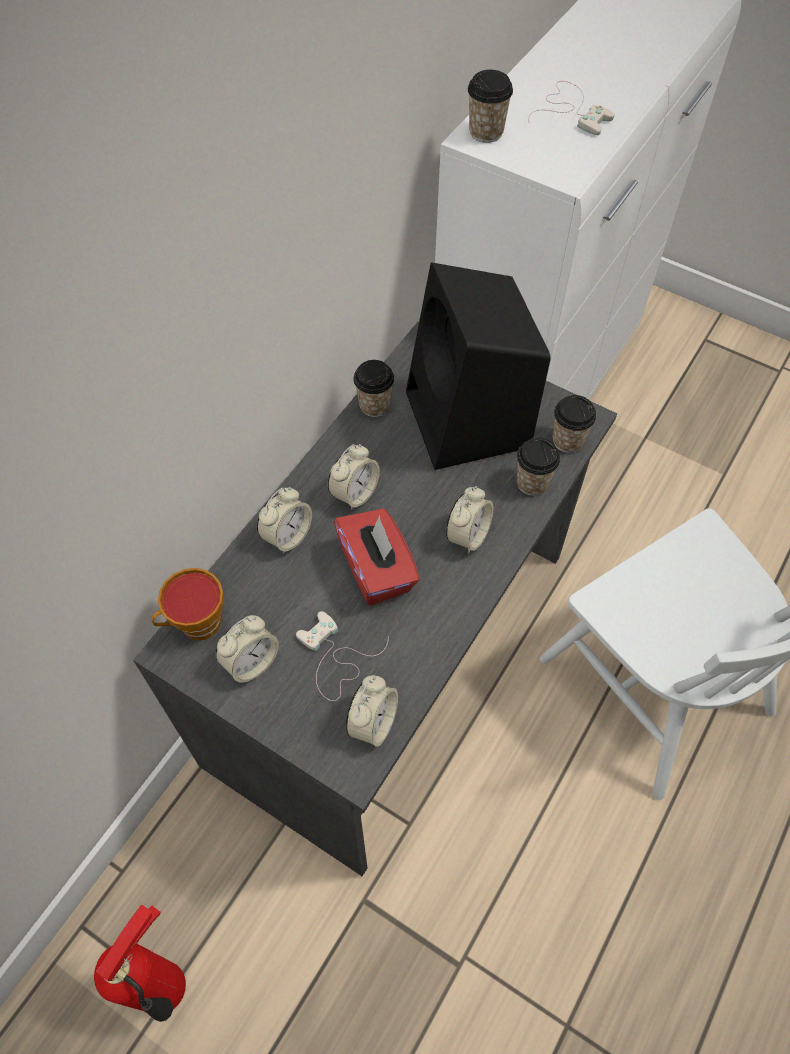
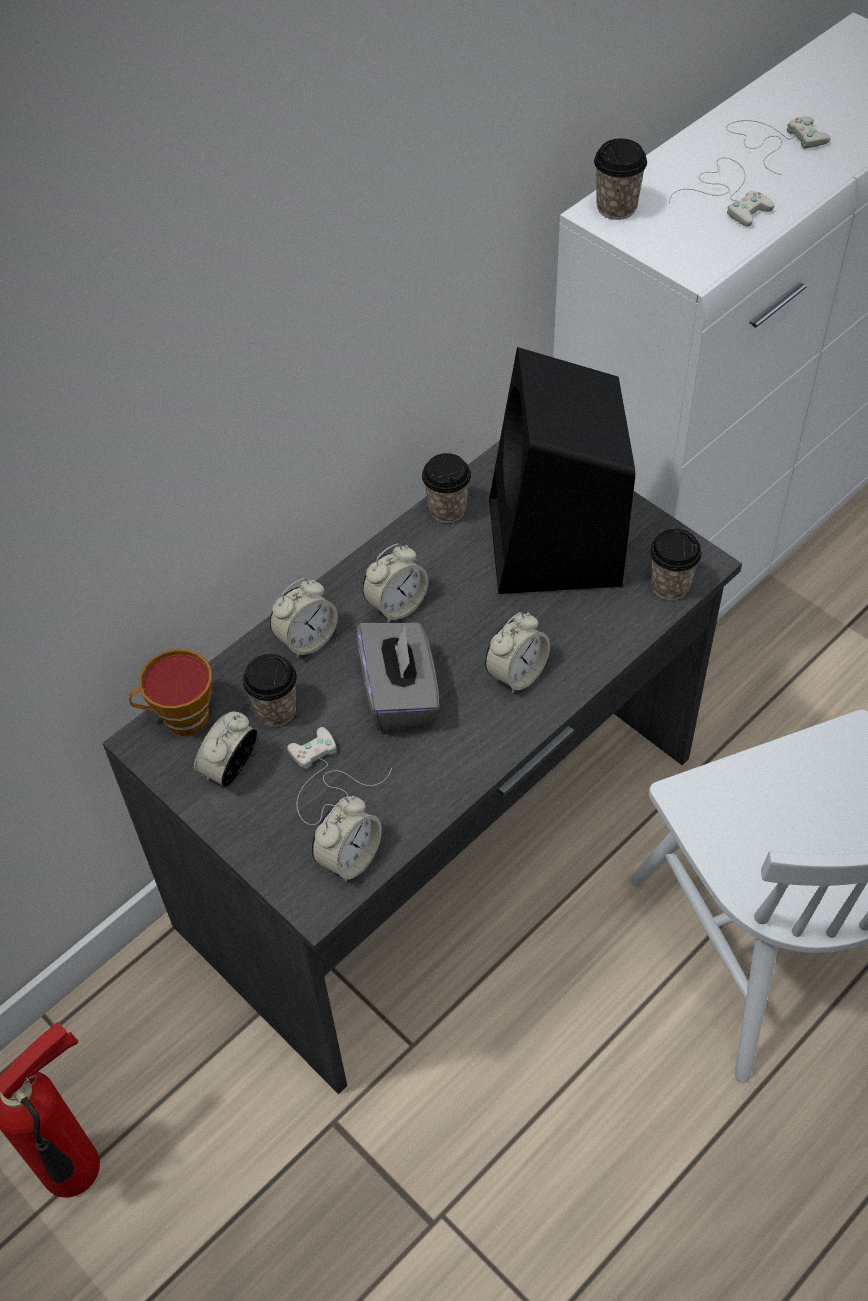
camera: 15 degrees right, 5 degrees down
(251, 662) = (230, 768): alarm clock -> alarm clock turned 150 degrees clockwise
(377, 570) = (400, 694): red tissue box -> grey tissue box
(532, 482) = (612, 627): cup -> cup (276, 710)
(594, 64) = (774, 142): none -> white game controller

